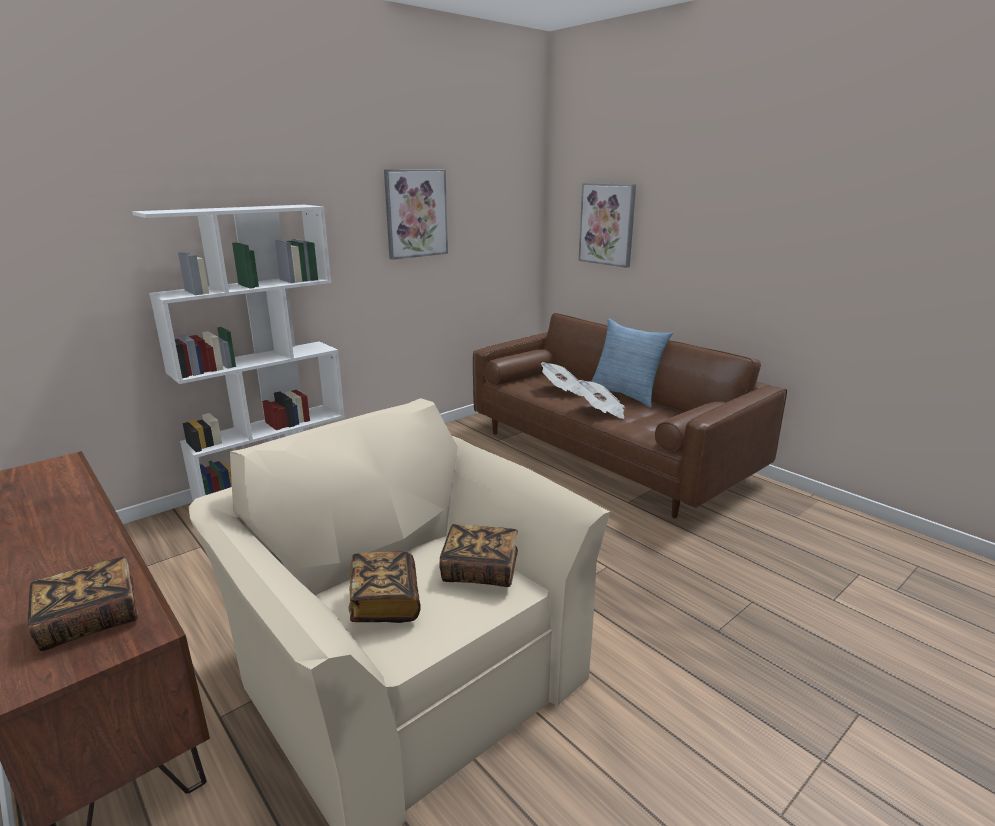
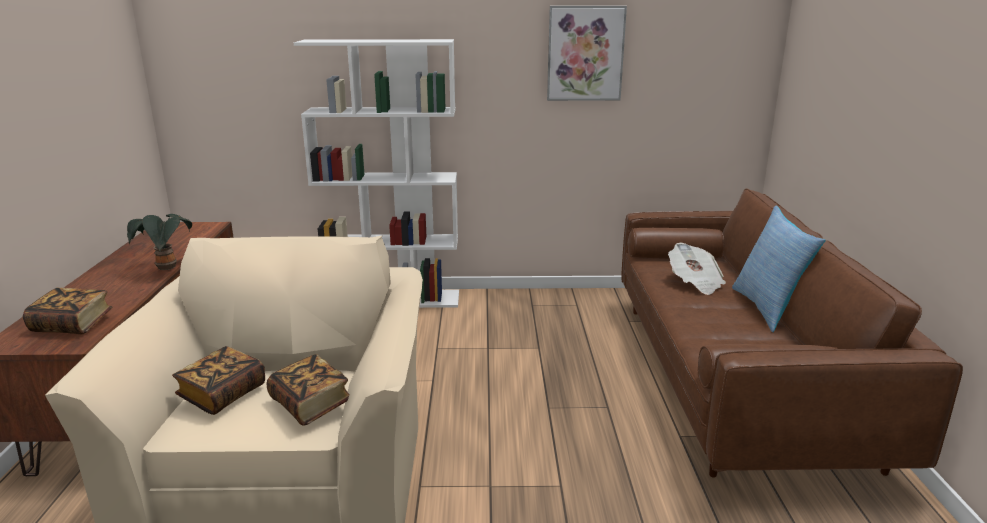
camera: 40 degrees right, 0 degrees up
(98, 519) = (167, 268): none -> potted plant
(601, 412) = (698, 317): newspaper -> none
(607, 224) = (828, 82): picture -> none

